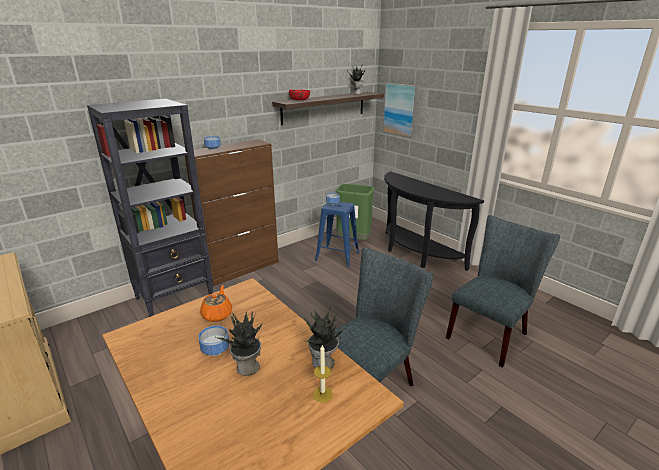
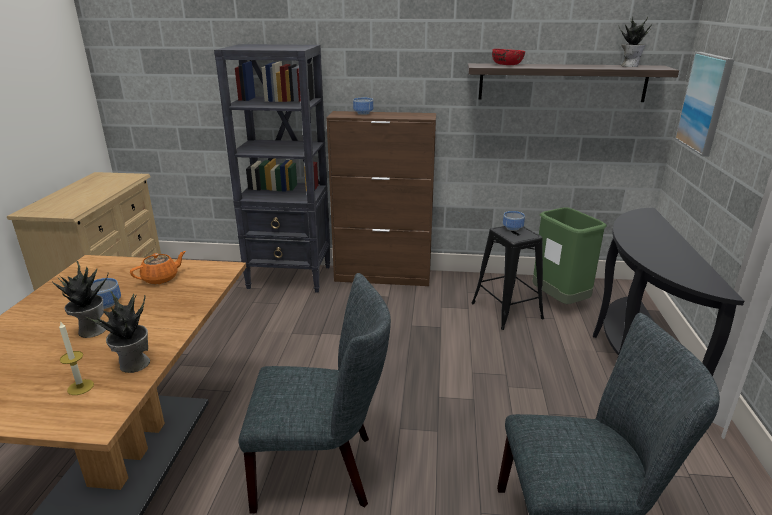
camera: 45 degrees right, 0 degrees up
(337, 257) = (506, 310): blue stool -> black stool

